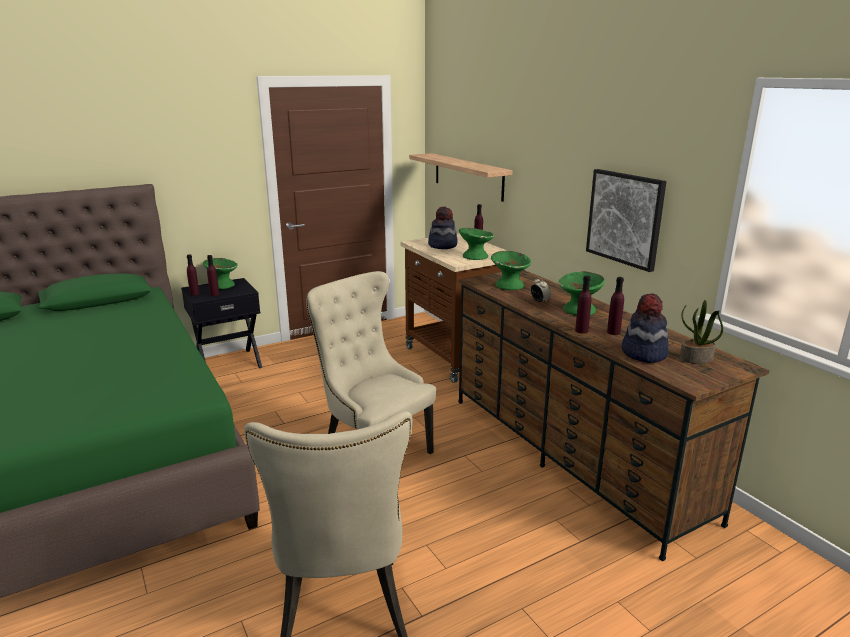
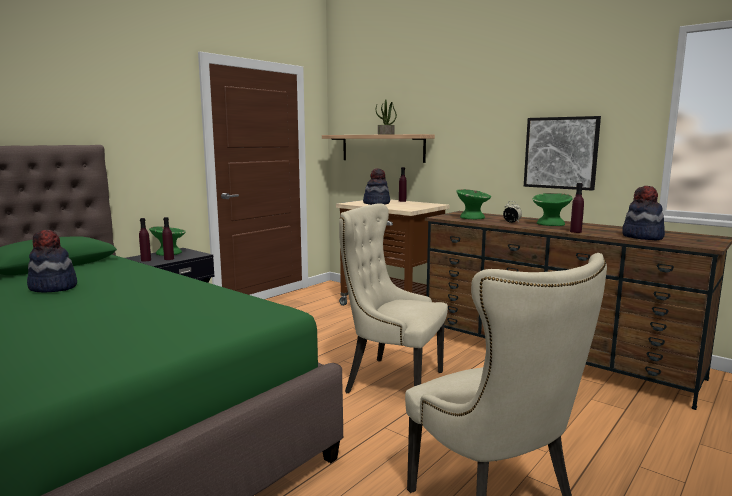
camera: 20 degrees left, 10 degrees down
(71, 332) = (53, 288): none -> hat
(475, 256) = (415, 206): green bowl -> none
(613, 332) = (598, 230): purple bottle -> none
(696, 359) = (681, 236): potted plant -> potted plant (386, 134)

